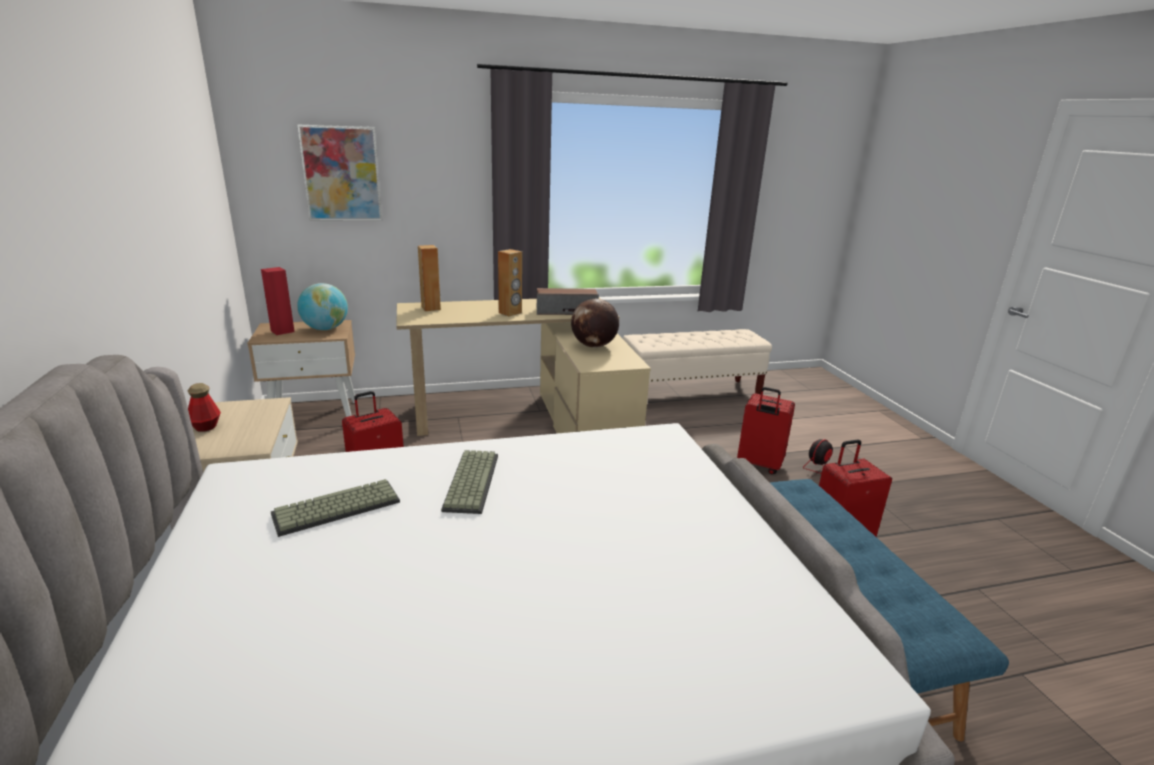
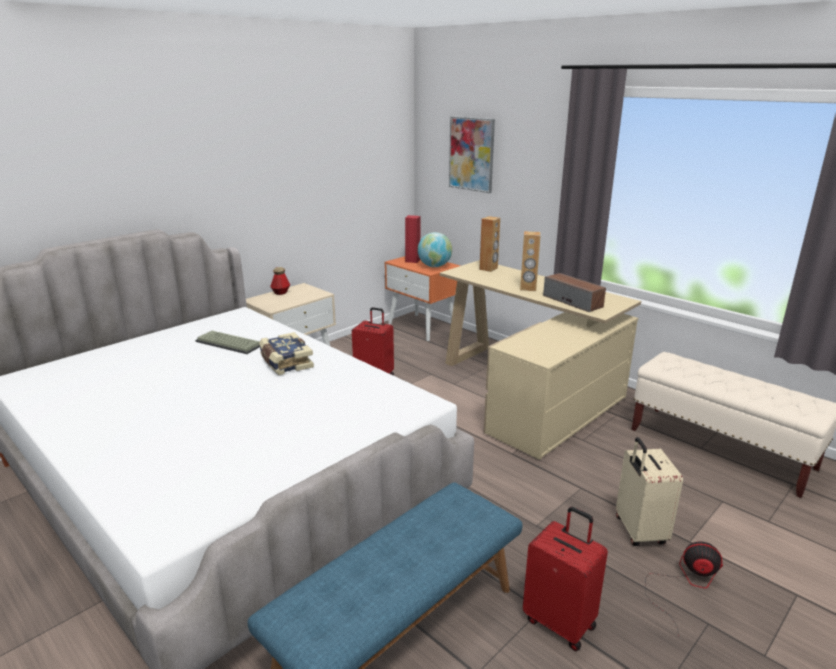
camera: 60 degrees right, 0 degrees up
(315, 415) = (422, 327): beige nightstand -> orange nightstand
(470, 481) = (285, 363): keyboard -> book
(593, 346) = (553, 336): globe -> none
(758, 465) = (638, 531): red suitcase -> beige suitcase

